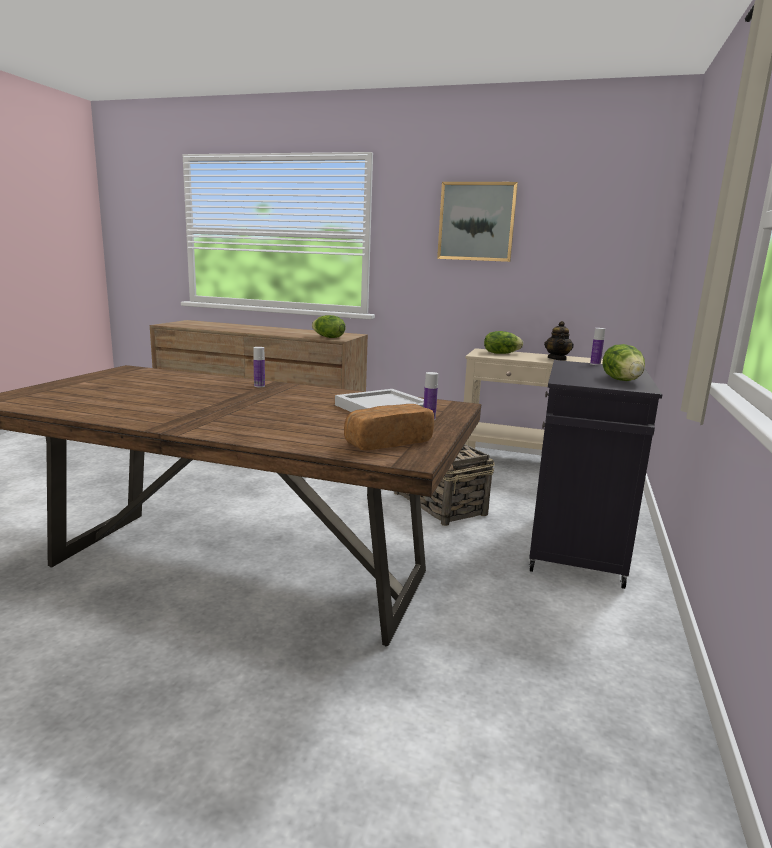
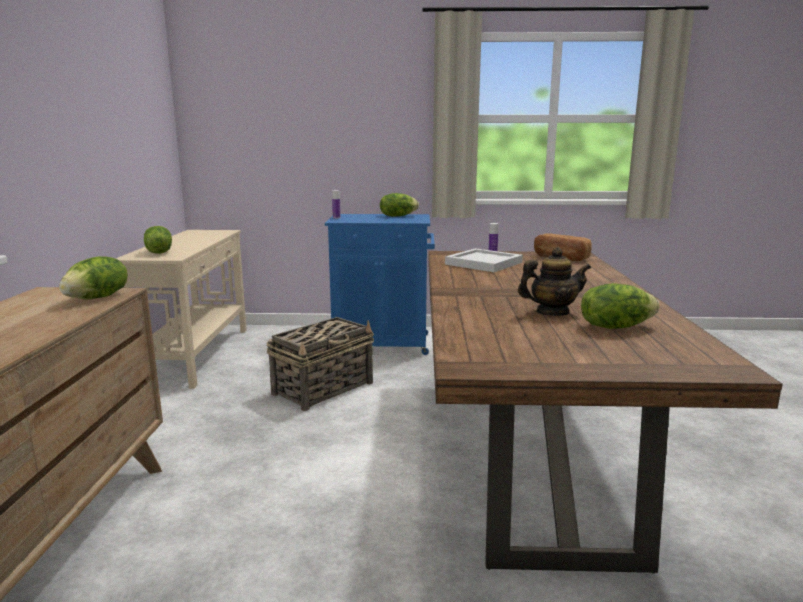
camera: 105 degrees left, 0 degrees up
(111, 399) = (615, 327): none -> lettuce
(259, 386) = (464, 296): bottle -> none
(476, 222) = (70, 89): picture -> none
(557, 359) = (188, 241): teapot -> teapot (552, 312)
(576, 550) = (383, 344): black cabinet -> blue cabinet

